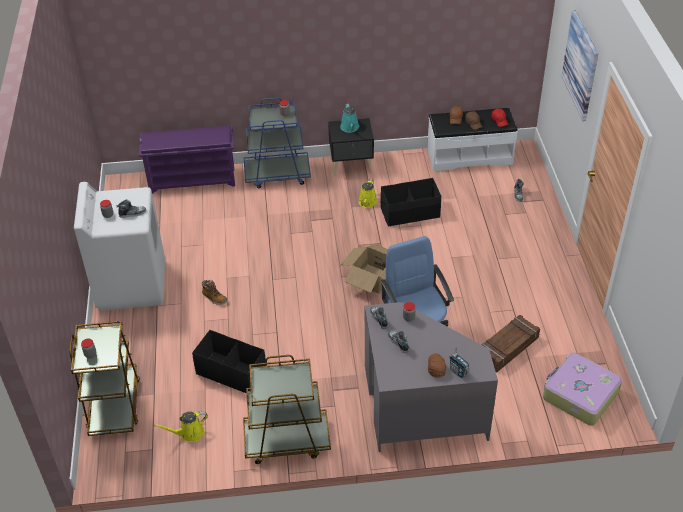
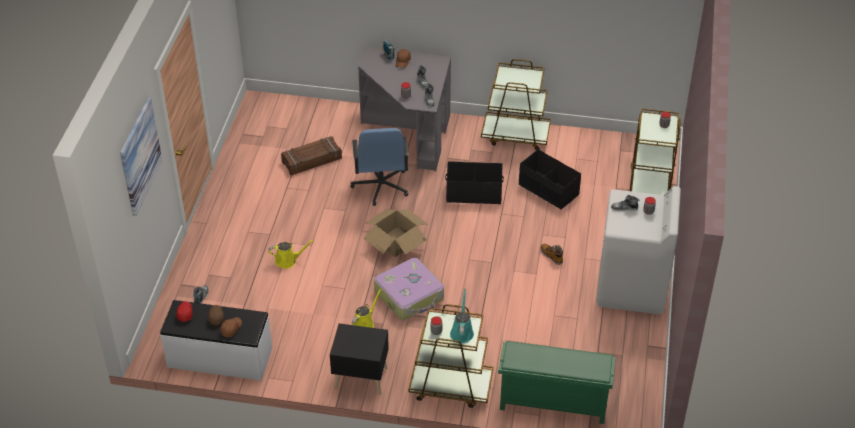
camera: 165 degrees left, 0 degrees up
(189, 433) = (590, 155): yellow watering can -> yellow watering can (288, 261)
(193, 180) = (552, 403): purple shoe rack -> green shoe rack
(277, 174) = (450, 386): blue cart -> brown cart
(350, 128) = (358, 344): turquoise watering can -> turquoise watering can (462, 332)
(410, 213) = (325, 301): black storage box -> black storage box (473, 193)
(579, 395) = (280, 118): suitcase -> suitcase (409, 295)

